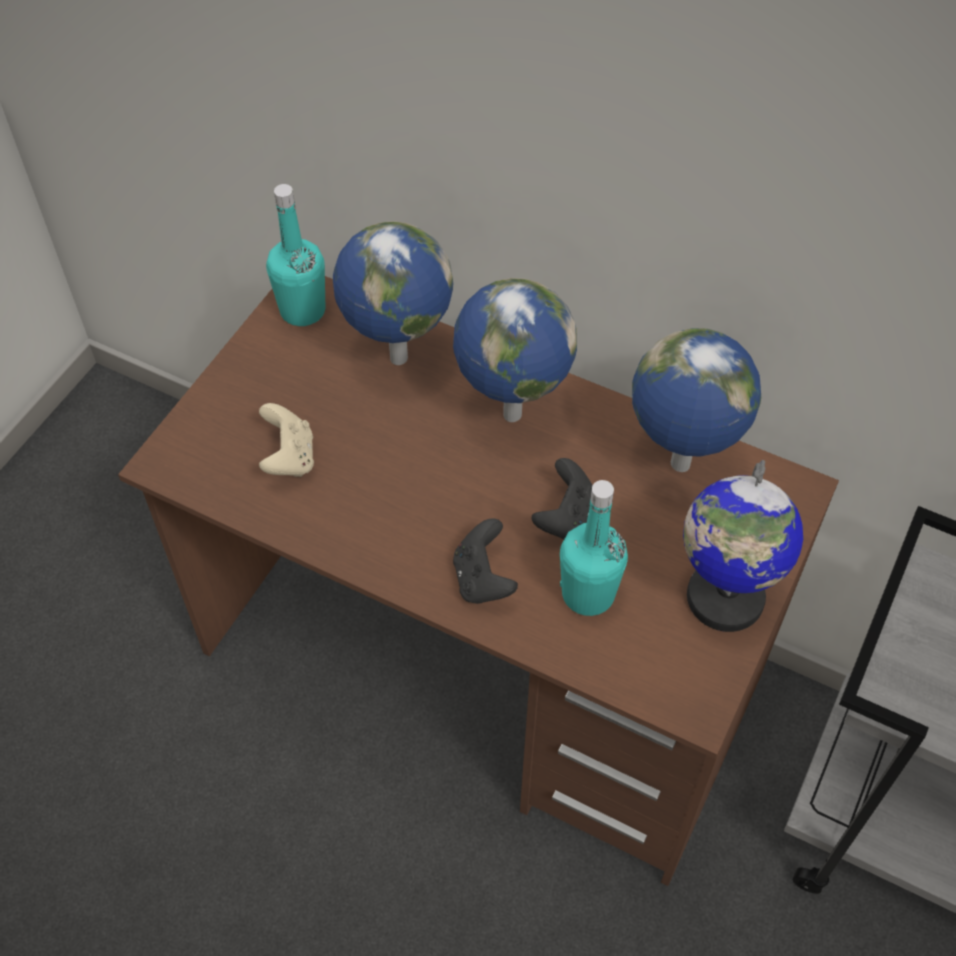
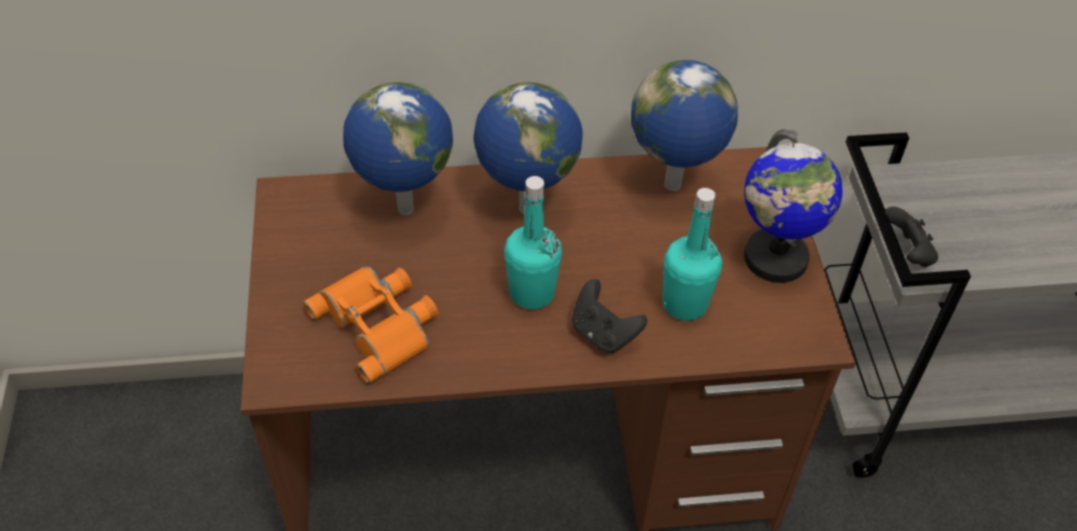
camera: 35 degrees left, 5 degrees down
(289, 458) = (379, 324): beige game controller -> orange binoculars
(302, 310) = (296, 209): turquoise bottle -> turquoise bottle (532, 293)
(566, 518) = (626, 260): black game controller -> black game controller (907, 253)

